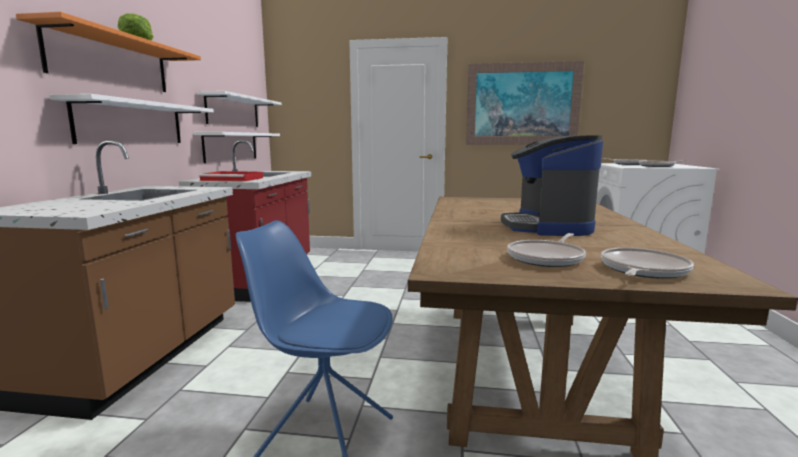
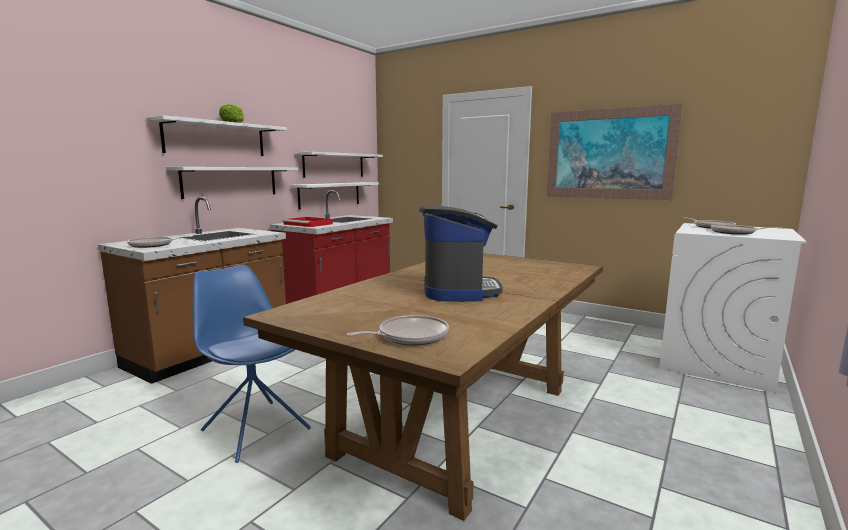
camera: 25 degrees right, 0 degrees up
(111, 62) = (216, 139): orange shelf -> white shelf
(547, 227) = (459, 290): coffee machine -> coffee machine turned 150 degrees clockwise
(547, 258) = (371, 316): frying pan -> frying pan (153, 245)

